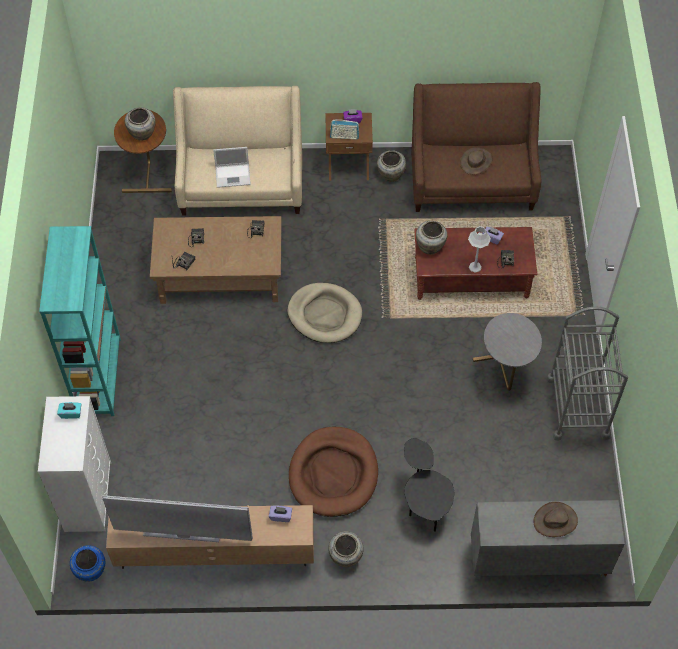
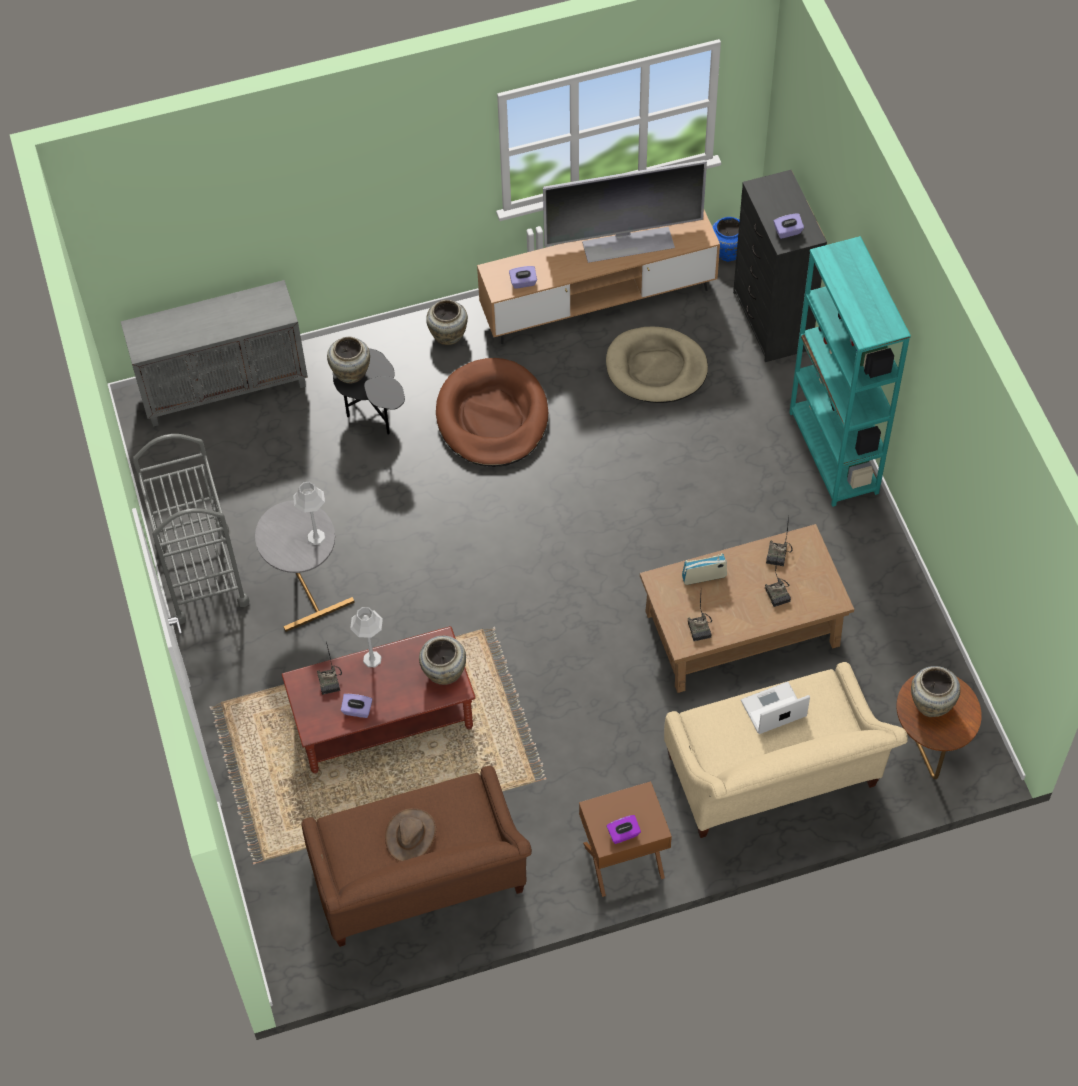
camera: 165 degrees right, 0 degrees up
(71, 413) = (788, 232): turquoise tissue box -> purple tissue box
(88, 495) = (772, 321): white dresser -> black dresser
(325, 315) = (574, 610): beige dog bed -> beige dog bed (656, 368)
(344, 136) = (626, 800): radio -> radio (704, 577)
(390, 175) = (552, 860): beige vase -> beige vase (351, 373)
(497, 333) = (316, 537): none -> grey table lamp
(555, 520) = (203, 324): brown hat -> none

